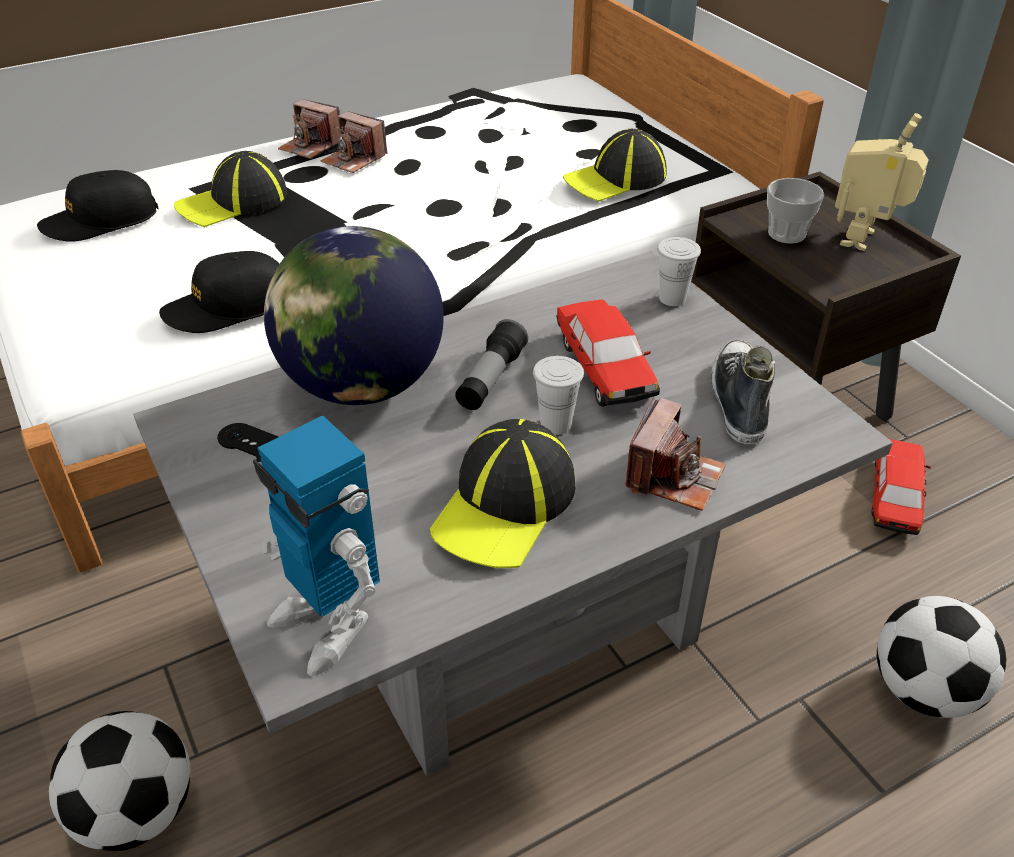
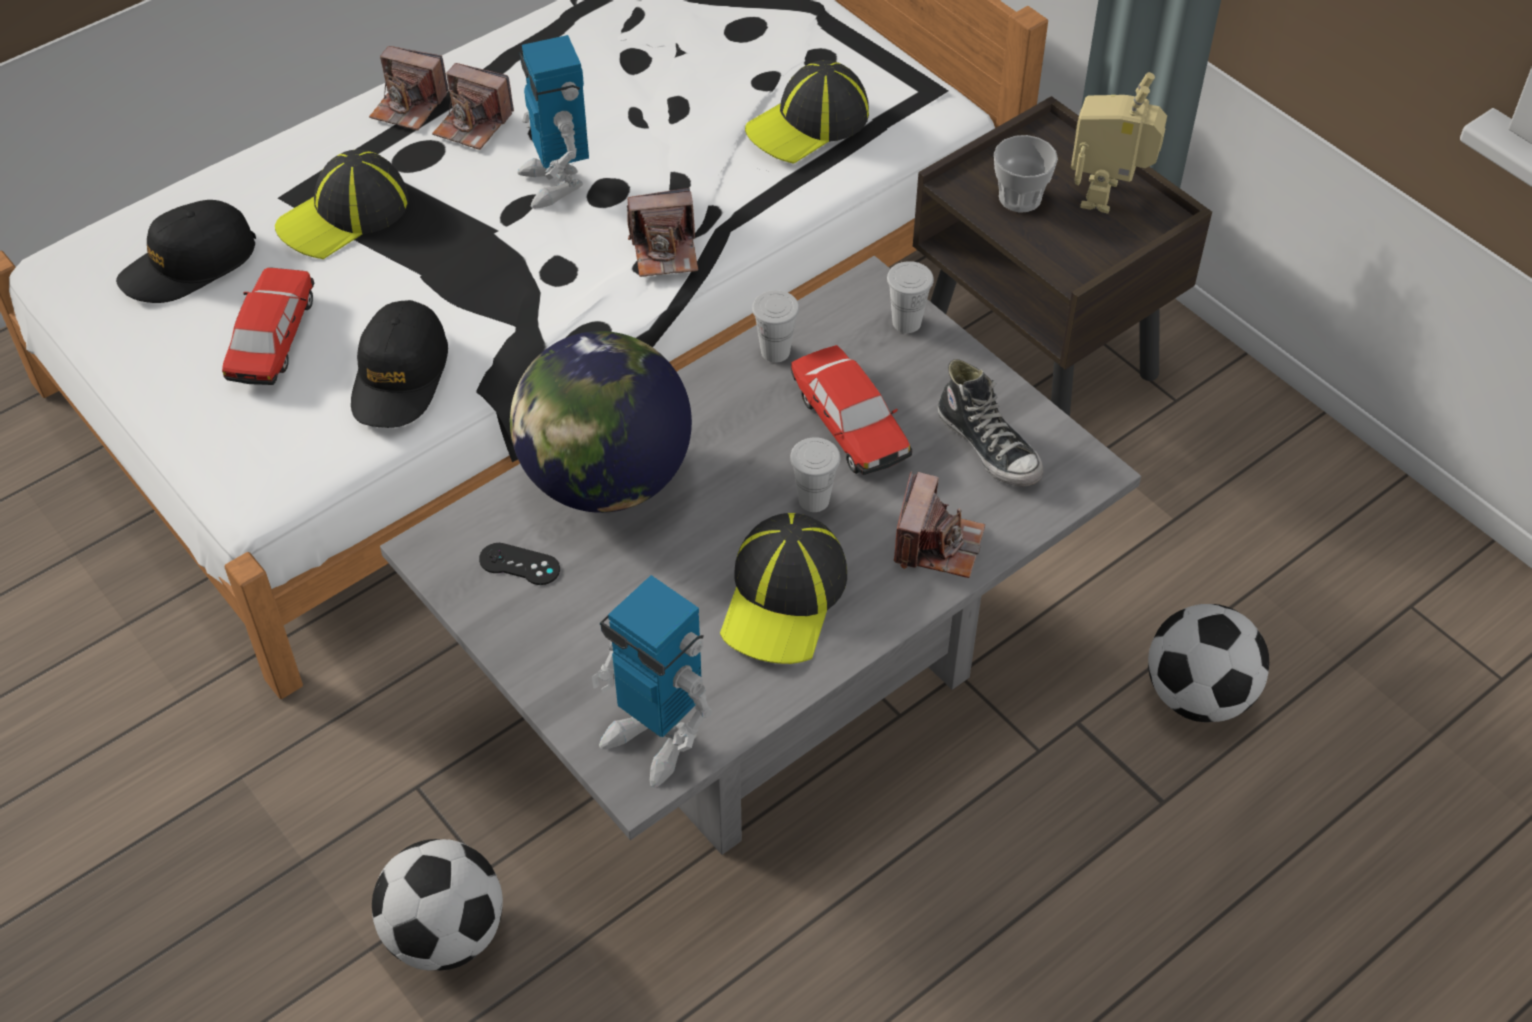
camera: 10 degrees left, 10 degrees up
(228, 307) = (400, 377): black cap -> black cap turned 45 degrees counterclockwise
(404, 196) = (556, 182): none -> toy robot
(477, 246) = (665, 251): none -> camera
(490, 379) = (736, 454): flashlight -> none
(547, 307) = (775, 351): none -> white cup
(738, 400) = (989, 447): shoe -> shoe turned 150 degrees clockwise
(895, 497) = (1164, 480): toy car -> toy car (272, 340)

